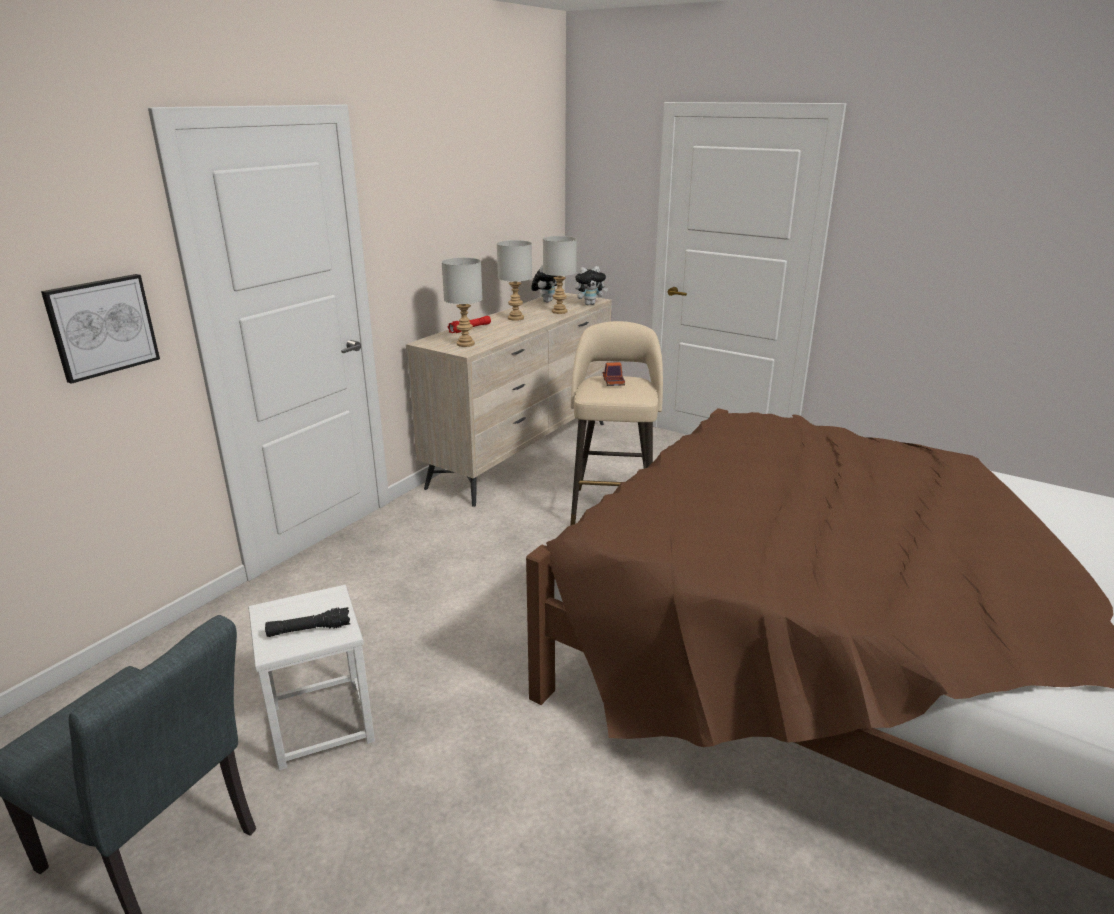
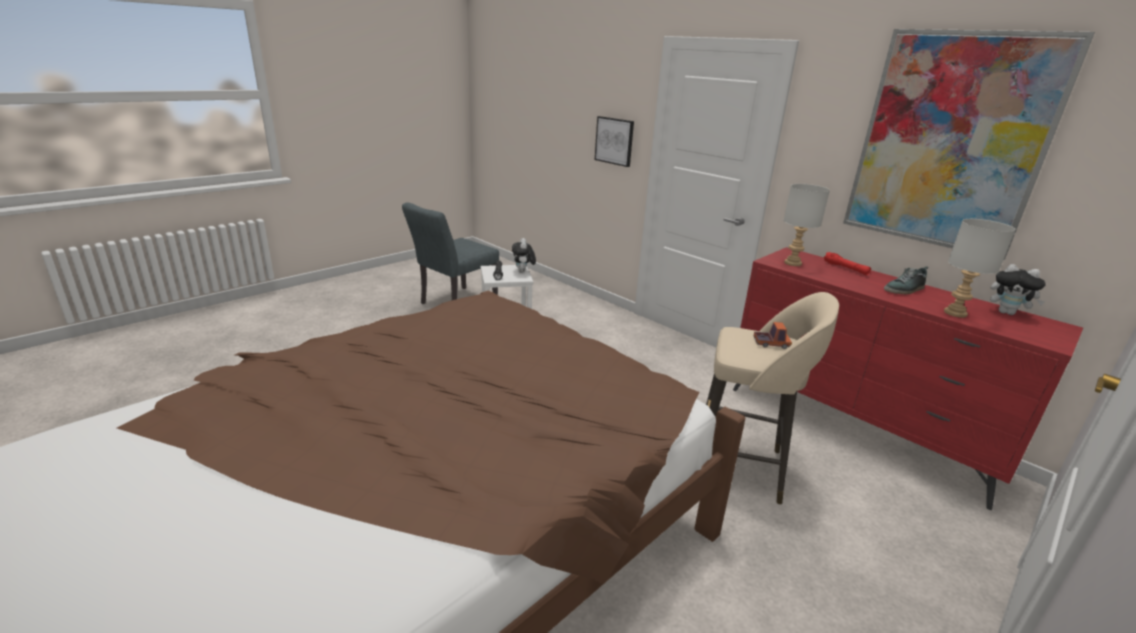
camera: 100 degrees right, 0 degrees up
(476, 188) = (949, 142): none -> picture
(516, 318) = (904, 289): grey table lamp -> shoe
(523, 454) = (857, 429): beige dresser -> red dresser
(590, 304) = (1018, 336): plush toy -> plush toy (523, 272)

